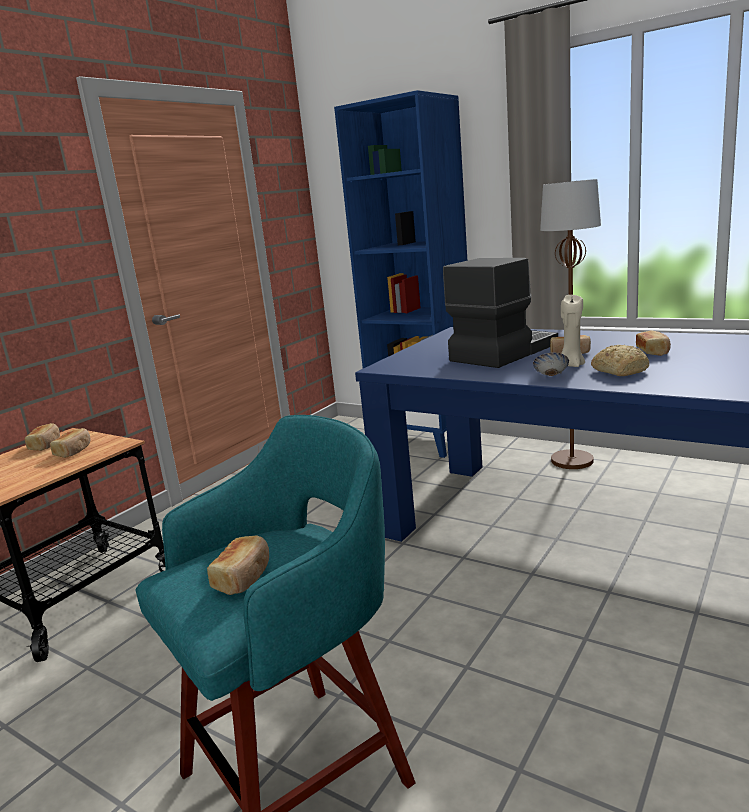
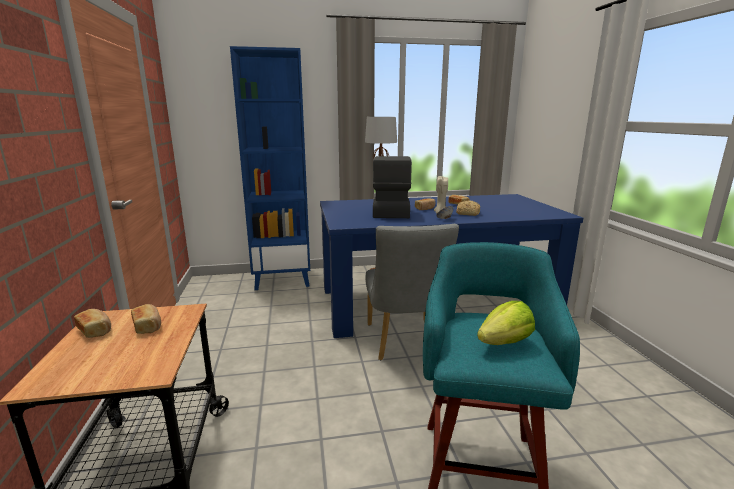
camera: 45 degrees left, 0 degrees up
(243, 577) = (505, 342): bread -> lettuce
(452, 575) = (404, 343): none -> grey chair

